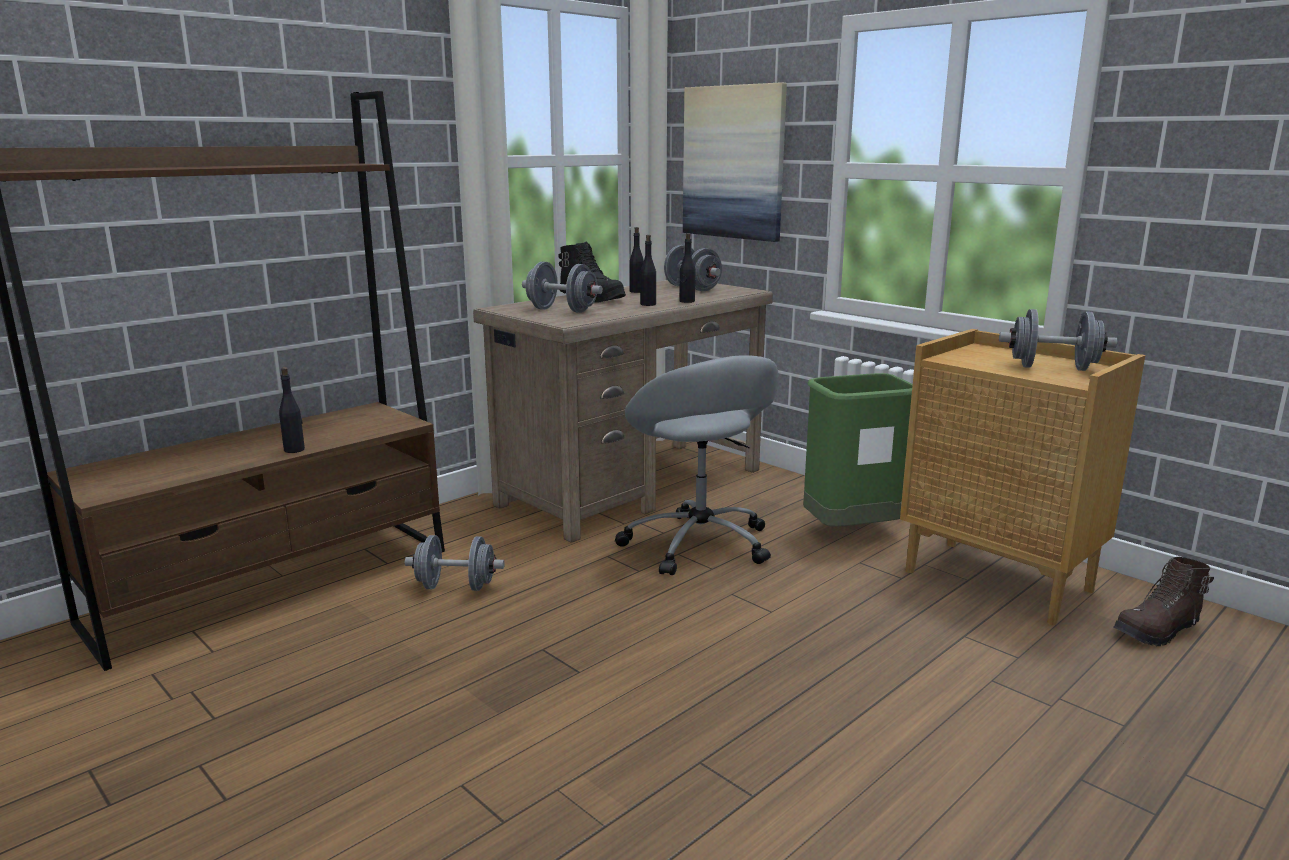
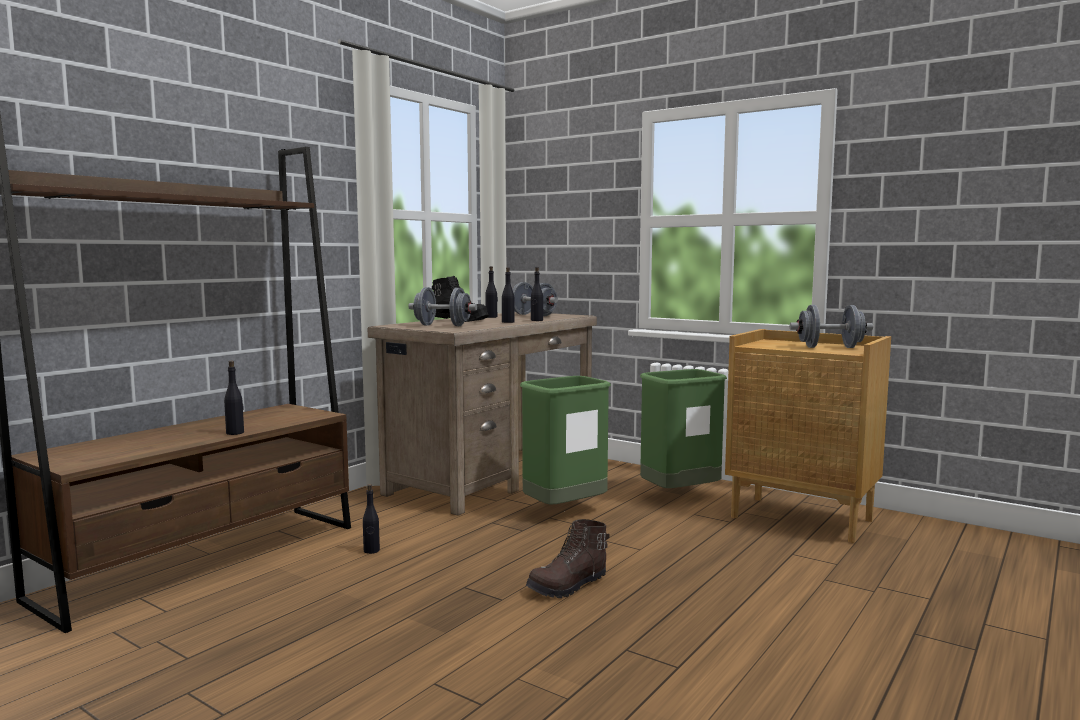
camera: 10 degrees left, 10 degrees down
(456, 586) = (371, 551): grey dumbbell -> black bottle
(699, 545) = (564, 511): grey office chair -> green trash can
(734, 162) = (559, 221): picture -> none
(1158, 631) = (927, 541): brown boot -> brown boot (568, 586)

